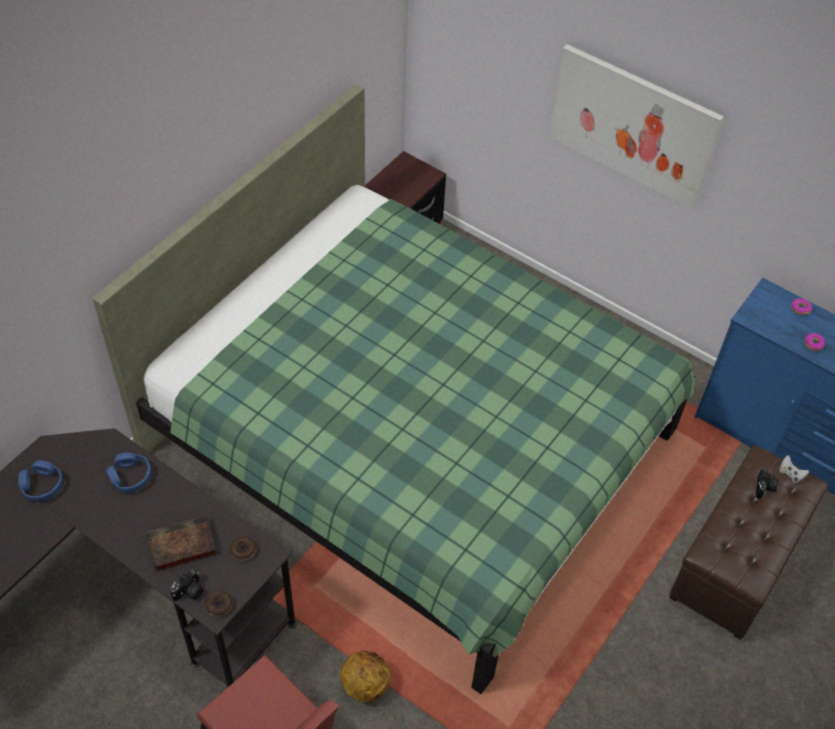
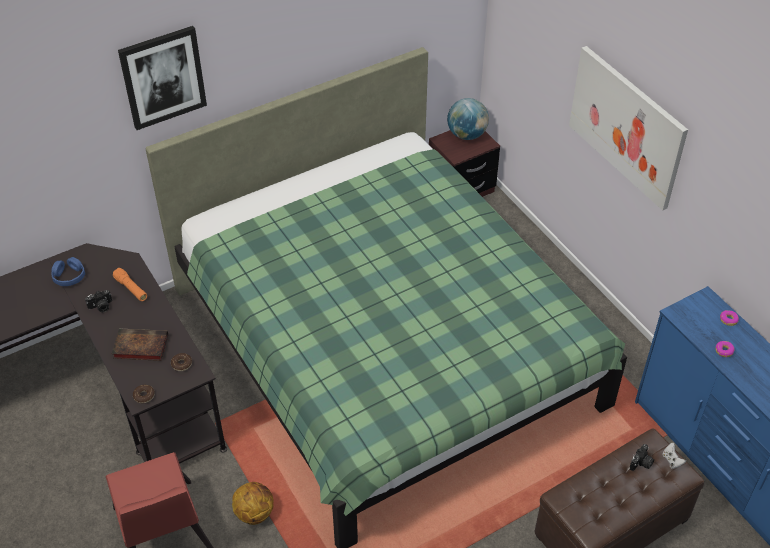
camera: 25 degrees right, 5 degrees down
(101, 206) = (163, 77): none -> picture
(130, 476) = (131, 289): blue headphones -> orange flashlight
(189, 592) = (129, 380): camera -> camera (101, 307)
(404, 170) = (467, 135): none -> globe

